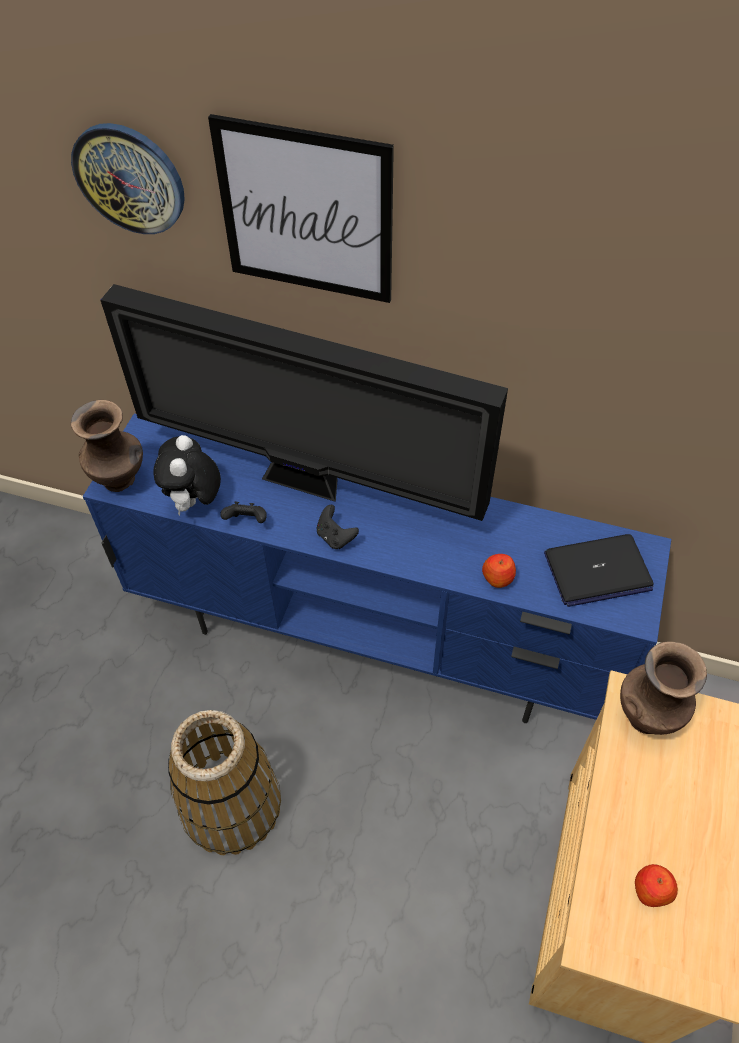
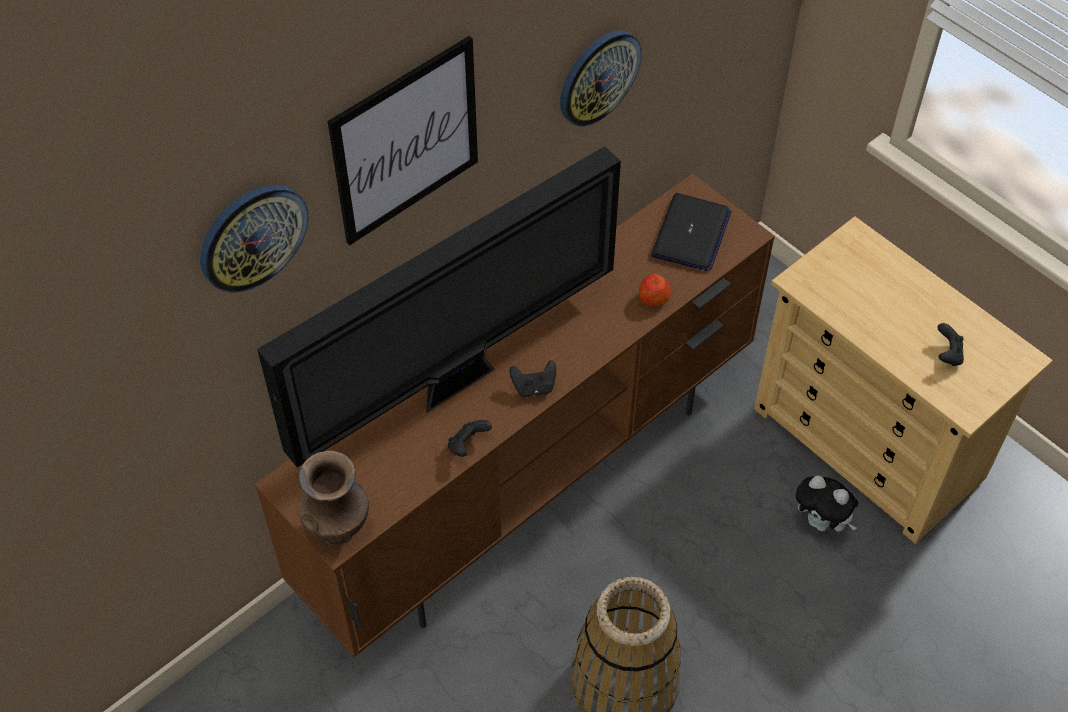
camera: 60 degrees left, 0 degrees up
(194, 502) = (414, 477): plush toy -> plush toy (821, 522)
(375, 639) = (533, 483): blue tv stand -> brown tv stand
(568, 332) = (598, 77): none -> wall clock
(647, 716) = (822, 281): brown vase -> none
(651, 890) = (947, 355): apple -> black game controller

